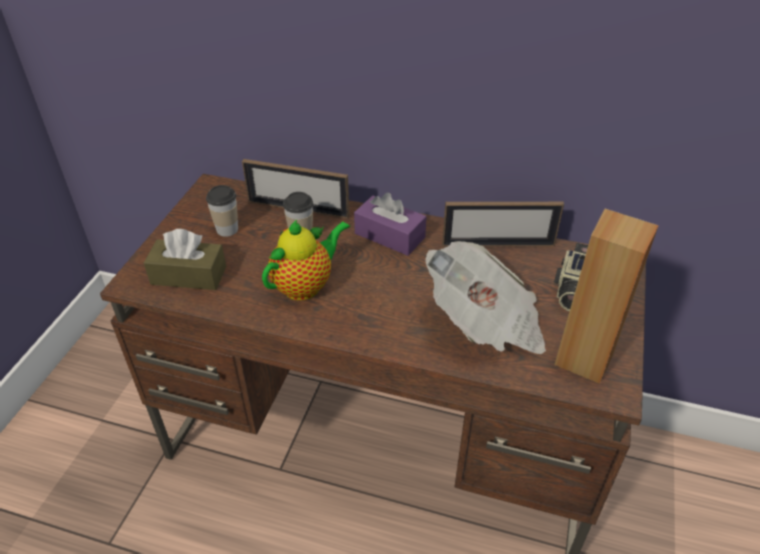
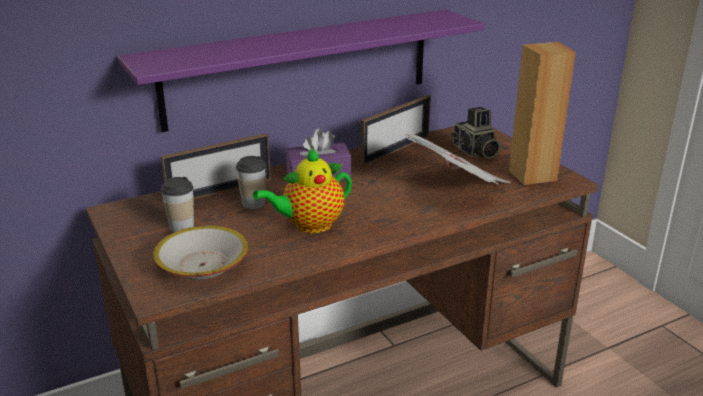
camera: 45 degrees left, 15 degrees down
(189, 275) = (202, 266): brown tissue box -> bowl
(306, 285) = (309, 225): teapot -> teapot turned 120 degrees counterclockwise
(415, 120) = (299, 68): none -> purple shelf

